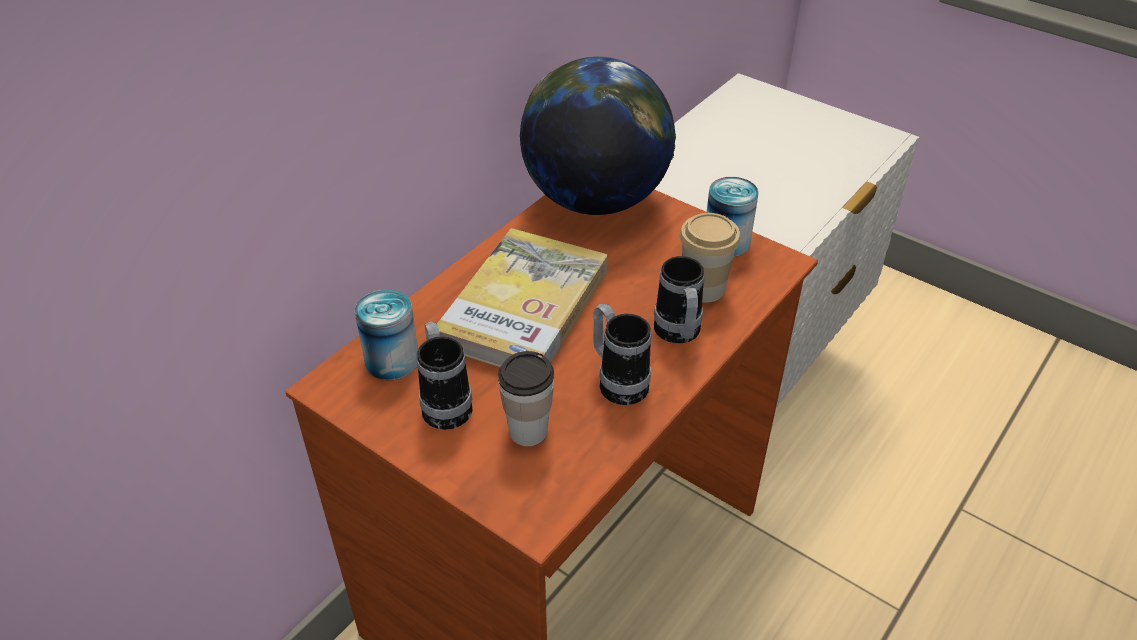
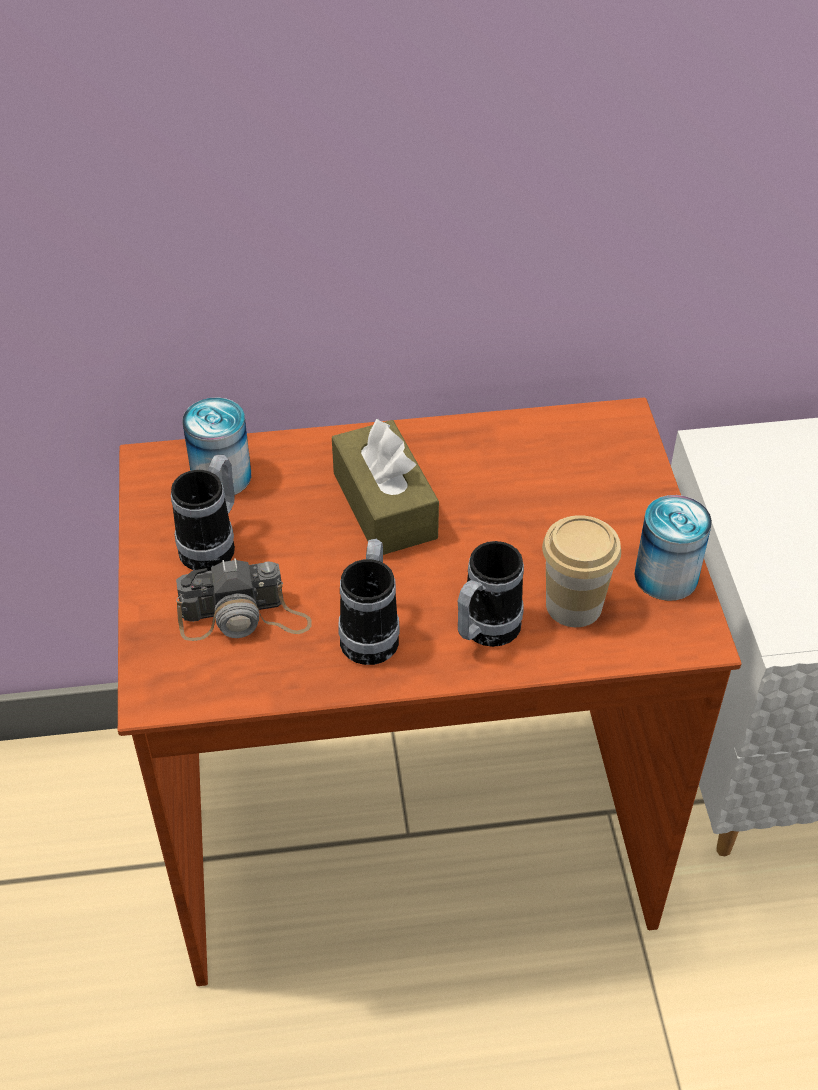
camera: 45 degrees right, 5 degrees up
(524, 307) = (384, 505): book -> brown tissue box
(528, 431) = (244, 618): cup -> camera
(595, 200) = (592, 444): globe -> none

